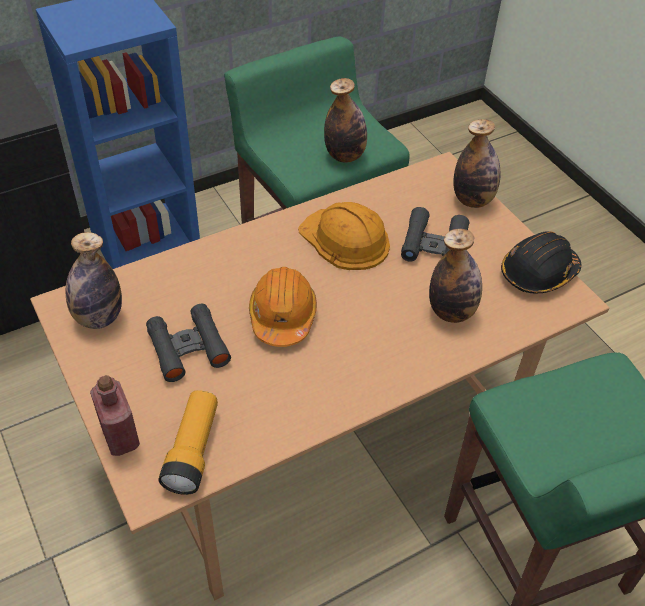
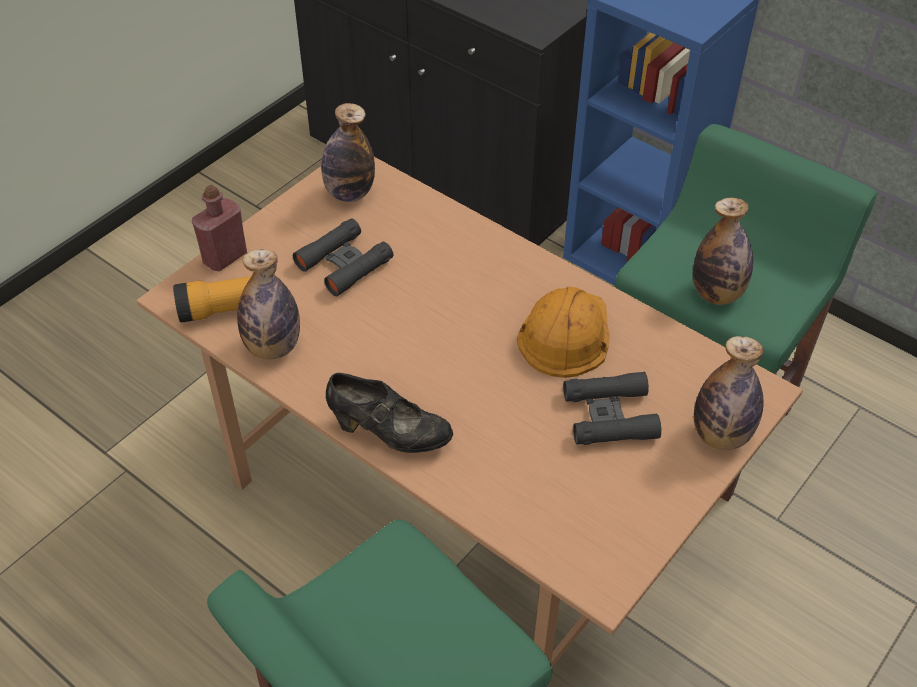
camera: 70 degrees right, 0 degrees up
(282, 315) = (421, 317): orange hard hat -> none
(397, 373) = (389, 433): none -> black shoe
(451, 311) = (507, 459): bottle -> bottle (273, 347)
(538, 273) = (627, 535): black hard hat -> none

